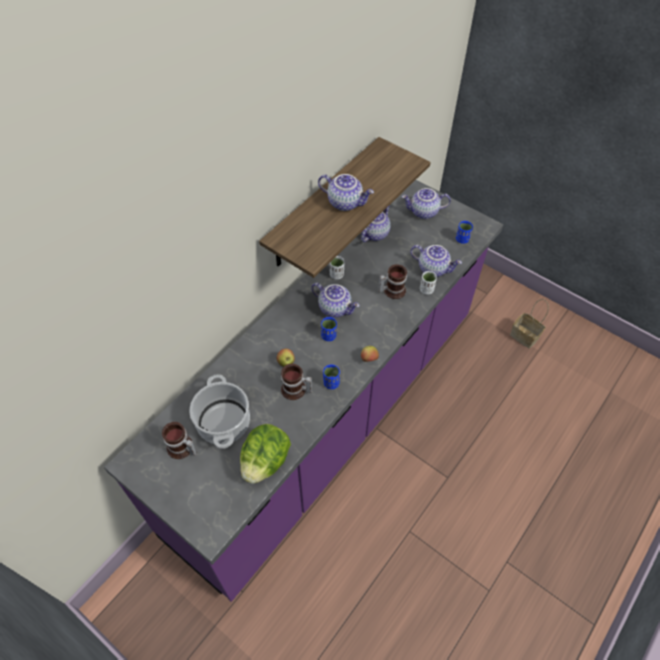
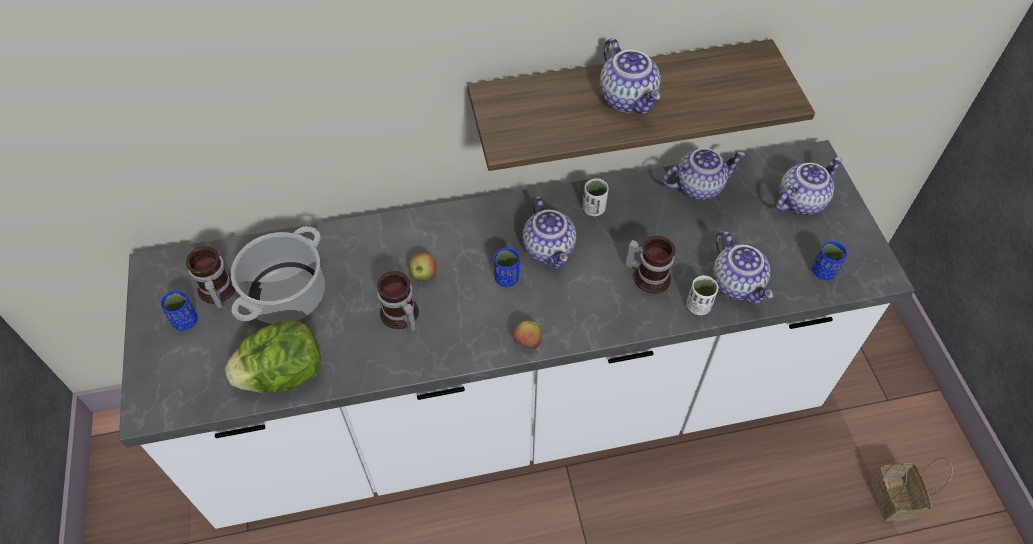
camera: 40 degrees right, 0 degrees up
(329, 421) = (516, 413): purple counter -> white counter
(331, 383) = (450, 338): blue cup -> blue cup (185, 321)
(423, 212) = (800, 201): teapot -> teapot turned 105 degrees clockwise

